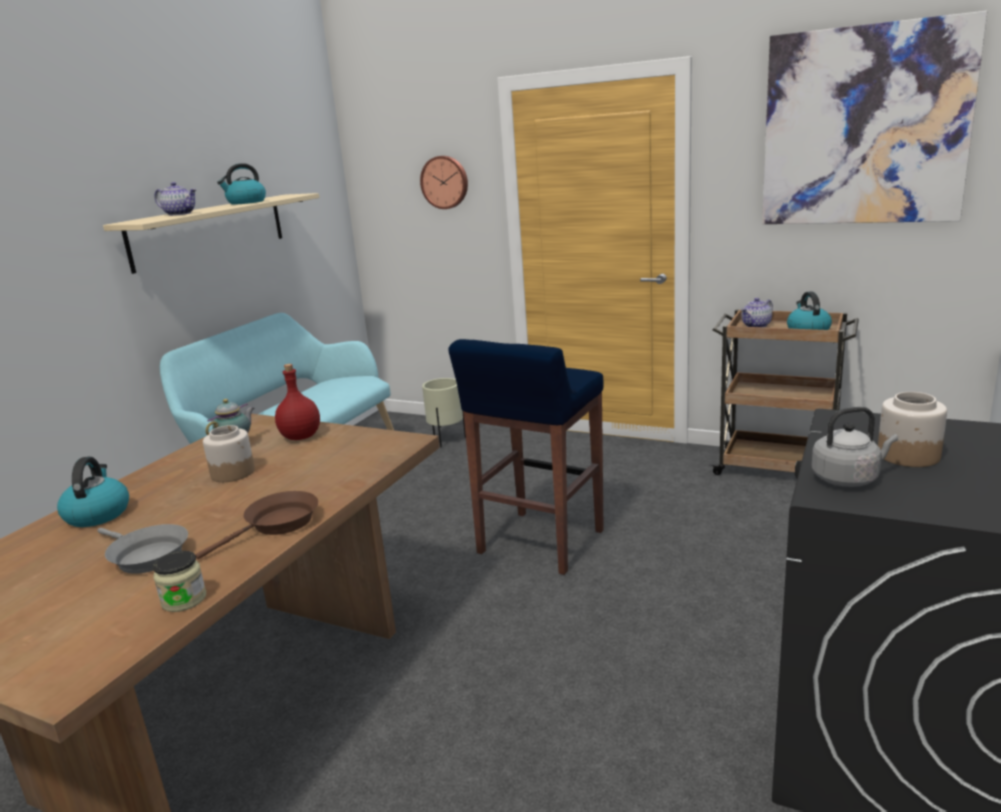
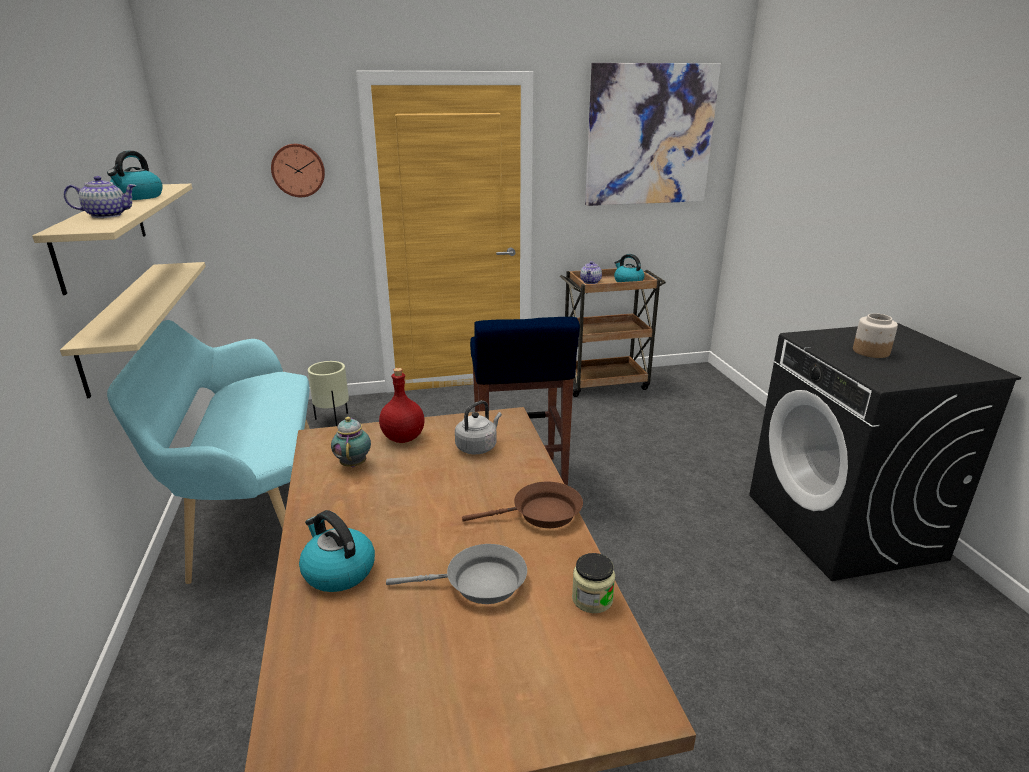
camera: 40 degrees left, 5 degrees up
(216, 307) = (122, 324): none -> beige shelf
(233, 473) = (404, 487): jar -> none
(277, 524) = (541, 514): brown frying pan -> brown frying pan turned 75 degrees clockwise
(848, 478) = (874, 371): grey kettle -> grey kettle (478, 447)

